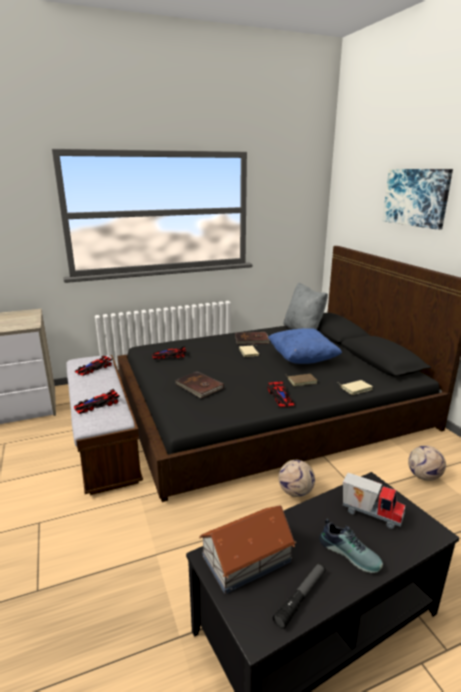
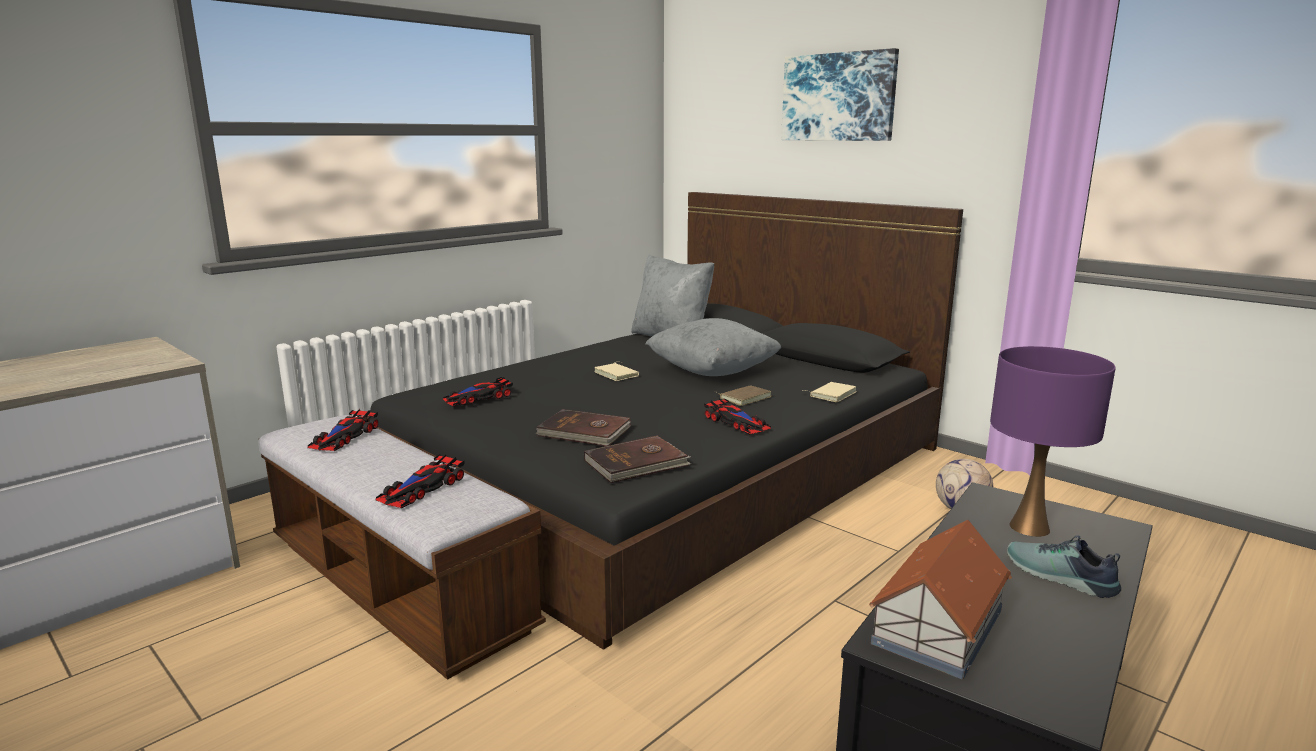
camera: 25 degrees left, 5 degrees down
(252, 340) = (601, 358): brown book -> brown book (637, 463)
(296, 492) = (811, 574): football -> none
(301, 597) = (1064, 647): flashlight -> none
(302, 359) = (712, 371): blue pillow -> grey pillow
(350, 553) = (1059, 577): shoe -> shoe turned 150 degrees counterclockwise
(371, 513) = (1028, 527): toy truck -> purple table lamp

